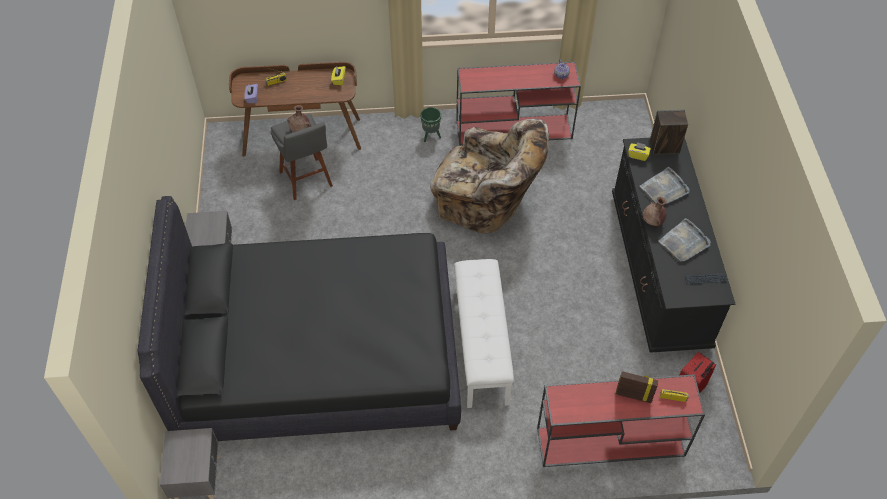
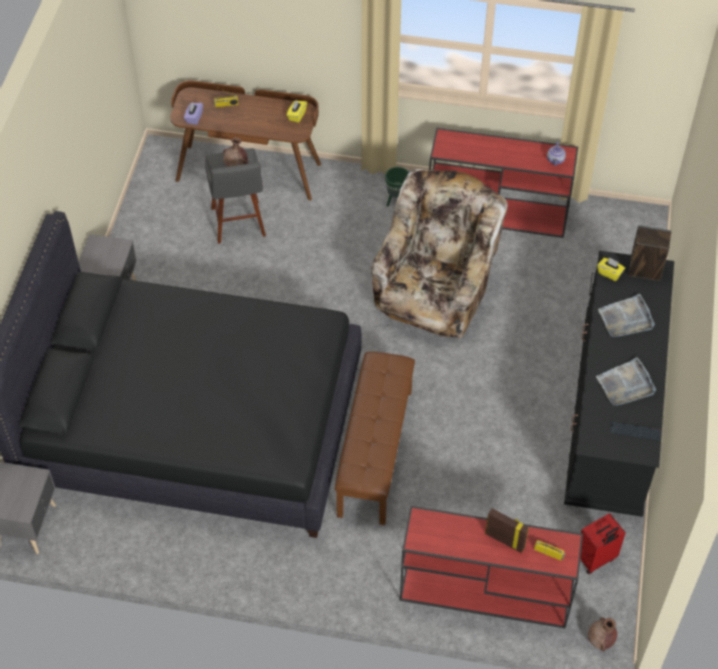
camera: 15 degrees right, 0 degrees up
(480, 345) = (374, 452): white bench -> brown bench
(486, 203) = (435, 293): beige armchair -> beige armchair turned 105 degrees counterclockwise
(652, 222) = (597, 353): brown vase -> brown vase (600, 640)

